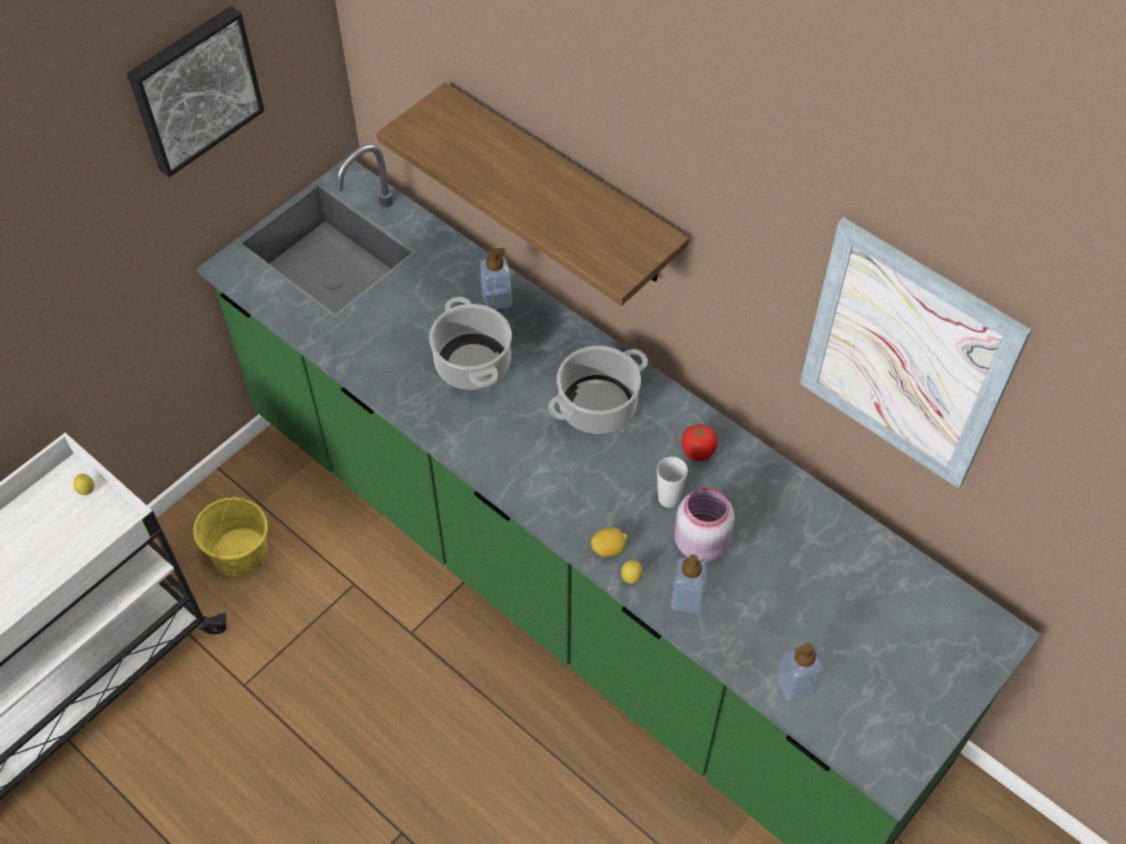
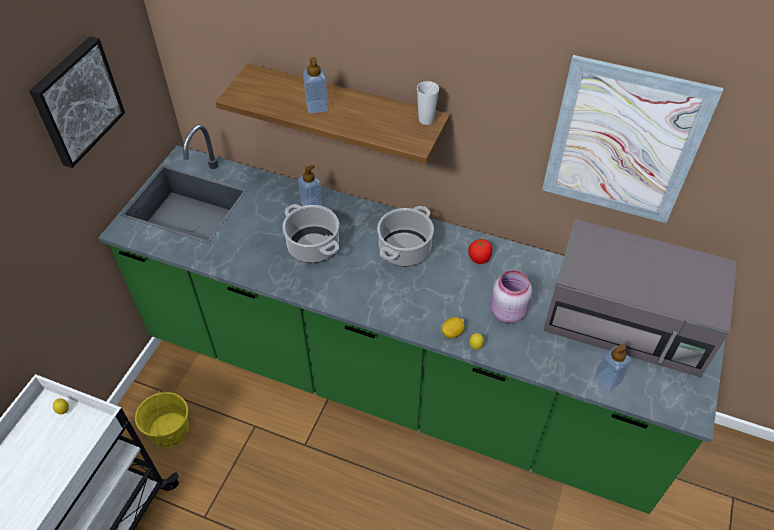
camera: 20 degrees left, 5 degrees down
(668, 498) = (475, 291): cup -> cup (426, 120)
(686, 599) = (515, 348): soap dispenser -> soap dispenser (317, 107)
(874, 609) = (630, 319): none -> grey microwave

